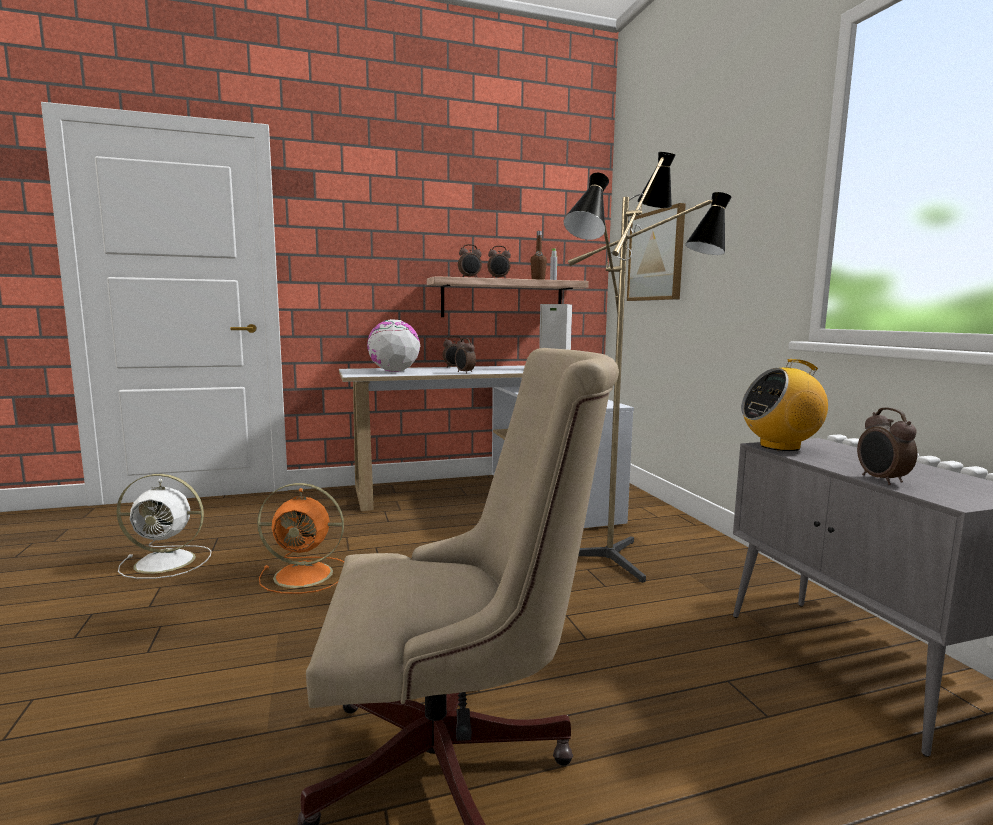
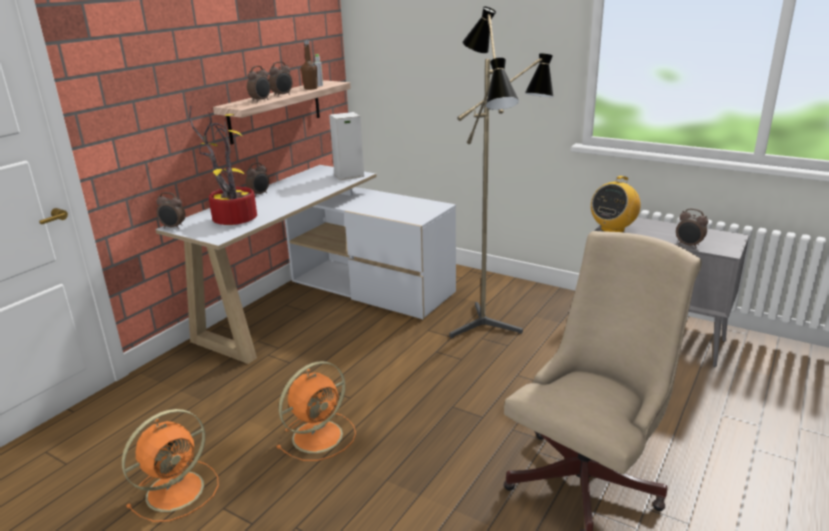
camera: 40 degrees left, 15 degrees up
(168, 562) = (177, 489): white fan -> orange fan
(394, 371) = (231, 219): globe -> potted plant
(464, 372) = (297, 202): alarm clock -> alarm clock (173, 227)
(656, 256) = (416, 60): picture -> none

